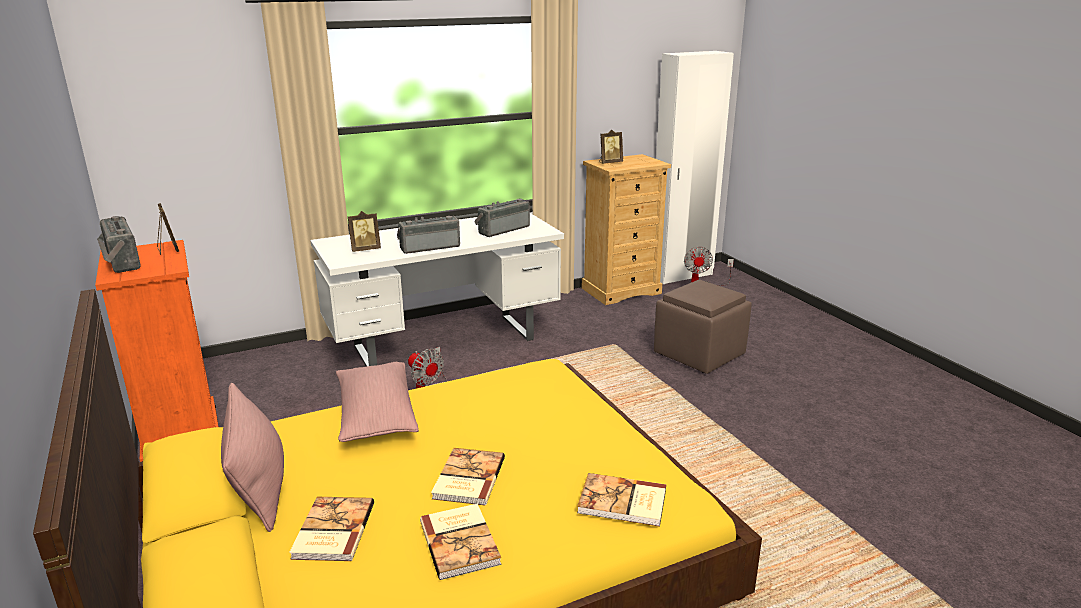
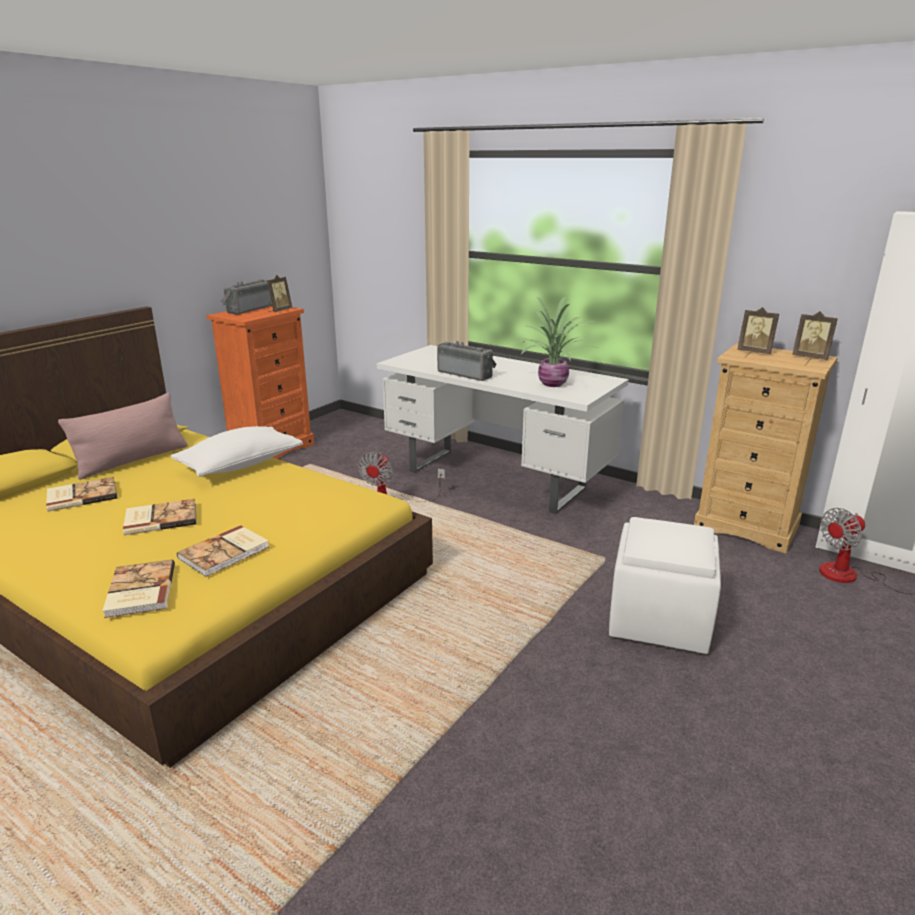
camera: 60 degrees right, 0 degrees up
(365, 249) = (431, 360): picture frame -> picture frame (811, 357)
(376, 416) = (240, 465): pink pillow -> white pillow
(461, 542) = (73, 540): book -> book (226, 552)
(502, 229) = (553, 383): radio -> potted plant
(699, 355) = (658, 620): brown ottoman -> white ottoman

